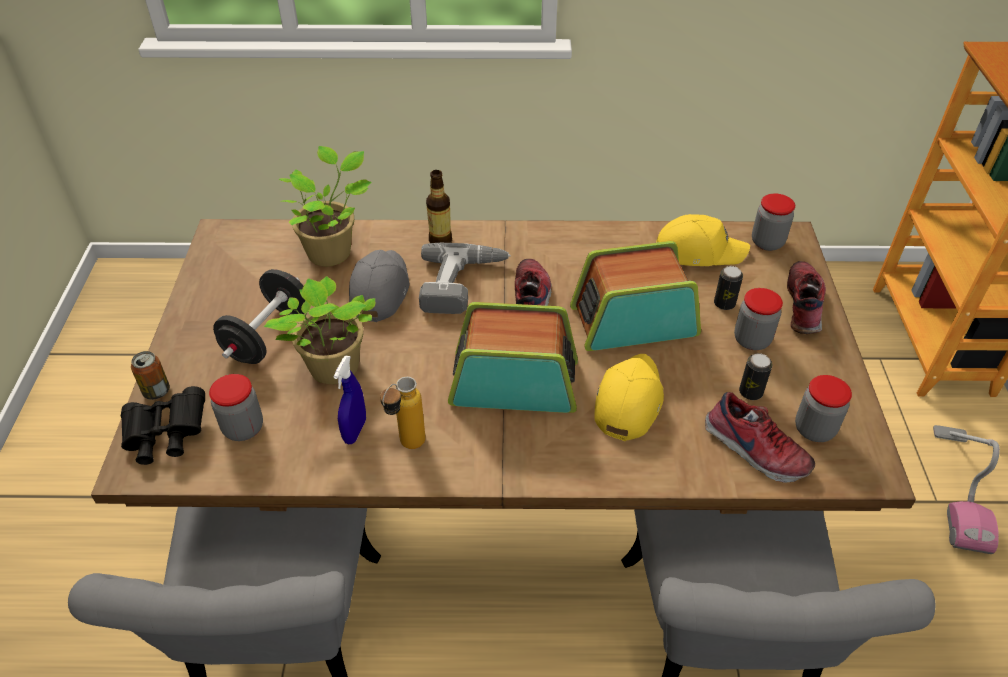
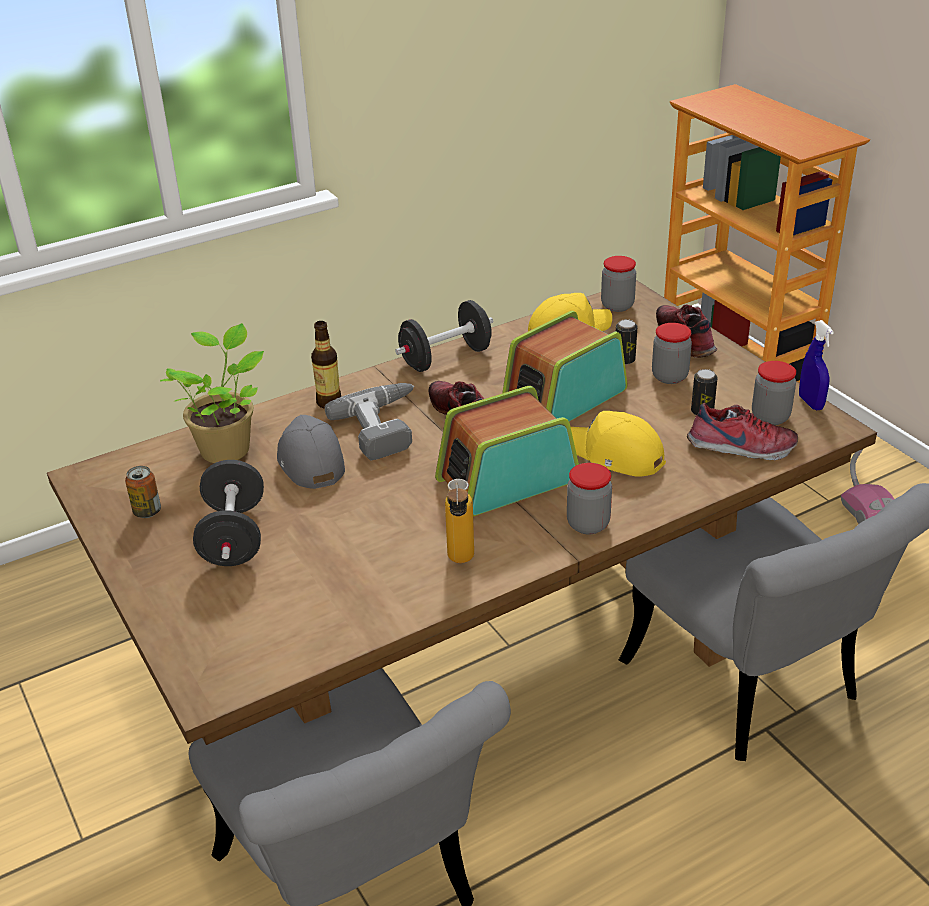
camera: 30 degrees left, 10 degrees down
(156, 391) = (163, 625): can -> can (147, 511)
(166, 437) = (215, 654): black binoculars -> none
(243, 428) = (289, 614): jar -> jar (588, 524)
(332, 370) = (329, 537): potted plant -> none
(355, 431) = (400, 571): blue spray bottle -> blue spray bottle (810, 403)
(568, 236) = (446, 358): none -> black dumbbell
(628, 401) = (614, 455): yellow cap -> yellow cap turned 45 degrees counterclockwise

